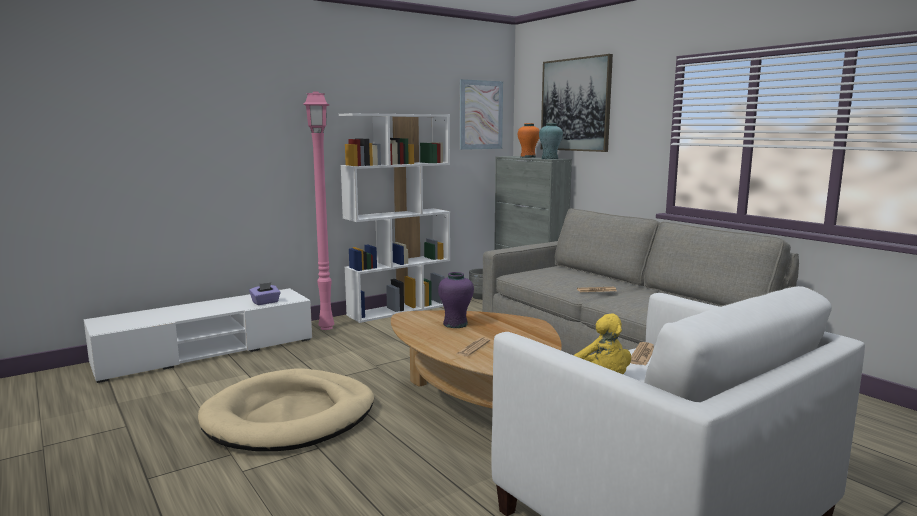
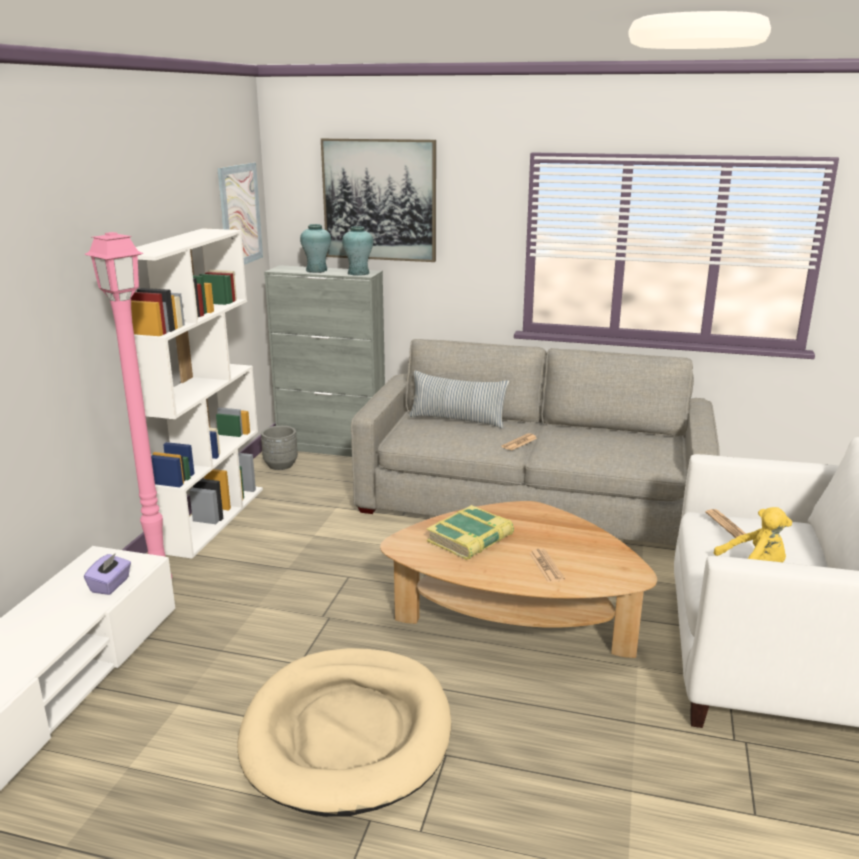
camera: 40 degrees left, 10 degrees up
(455, 324) = (470, 539): purple vase -> book
(528, 157) = (317, 270): orange vase -> turquoise vase
(576, 272) = (457, 420): none -> pillow

